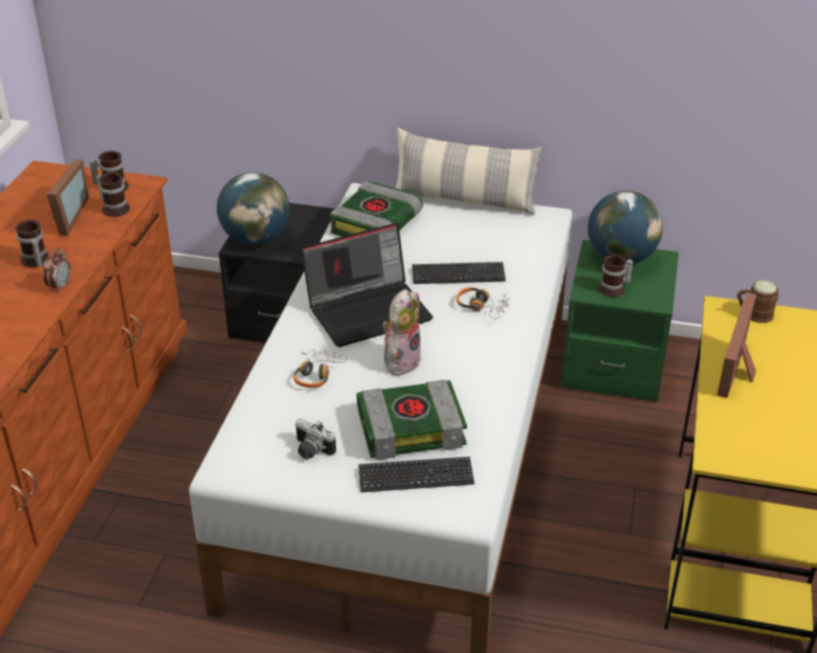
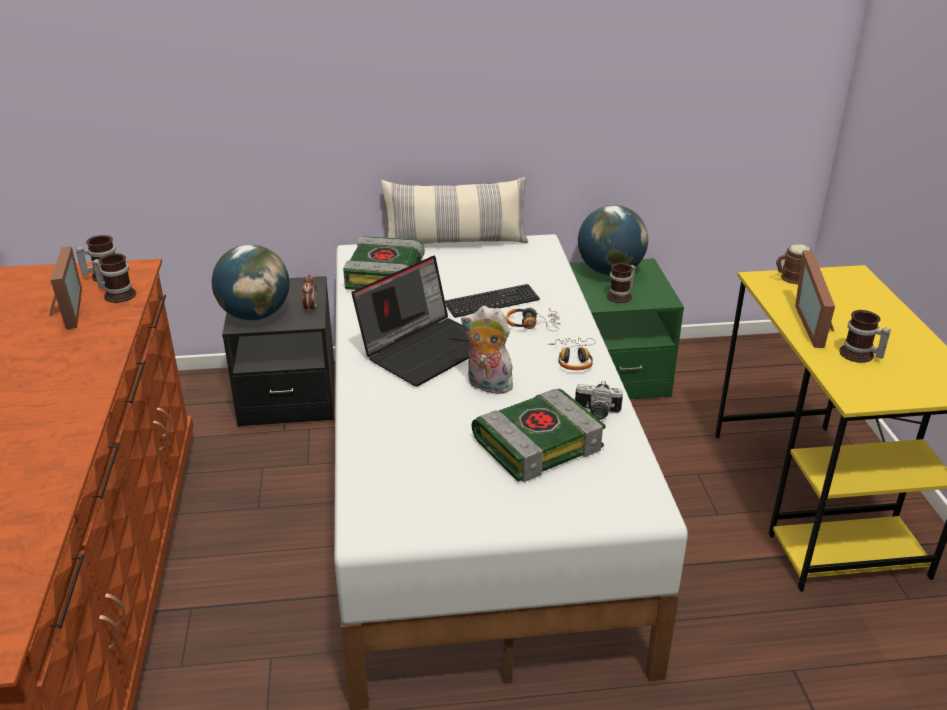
camera: 20 degrees left, 5 degrees down
(34, 261) = (49, 359): mug -> mug (859, 355)
(60, 286) = (94, 378): alarm clock -> alarm clock (310, 308)
(310, 450) = (450, 489): camera -> camera (596, 413)
(316, 373) = (409, 415): headphones -> headphones (573, 359)
(401, 360) = (487, 386): plush toy -> plush toy turned 75 degrees counterclockwise
(416, 476) = (573, 488): keyboard -> none

